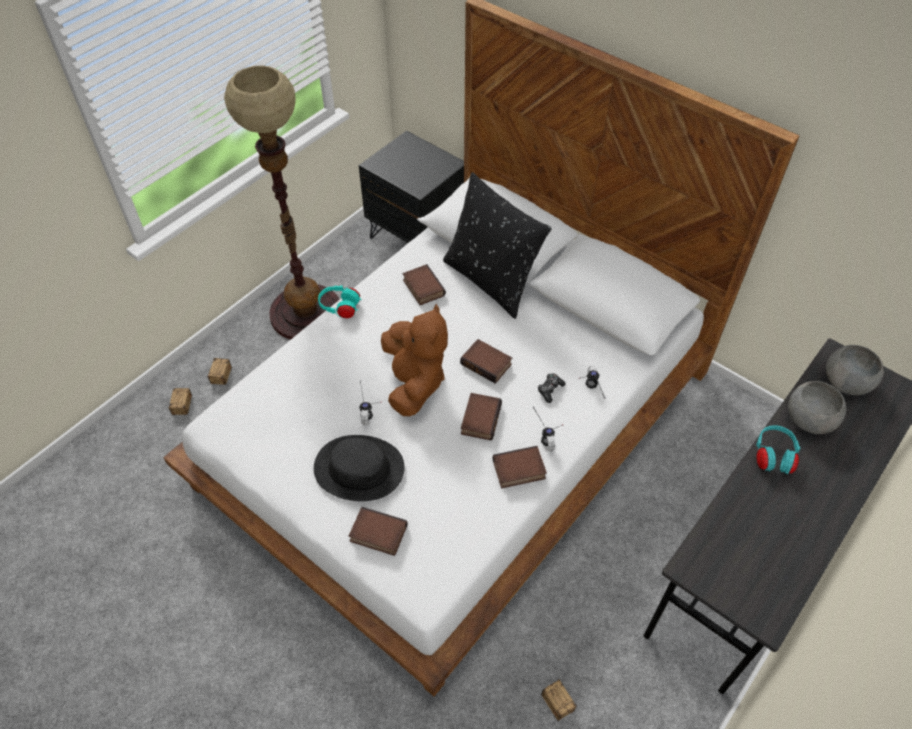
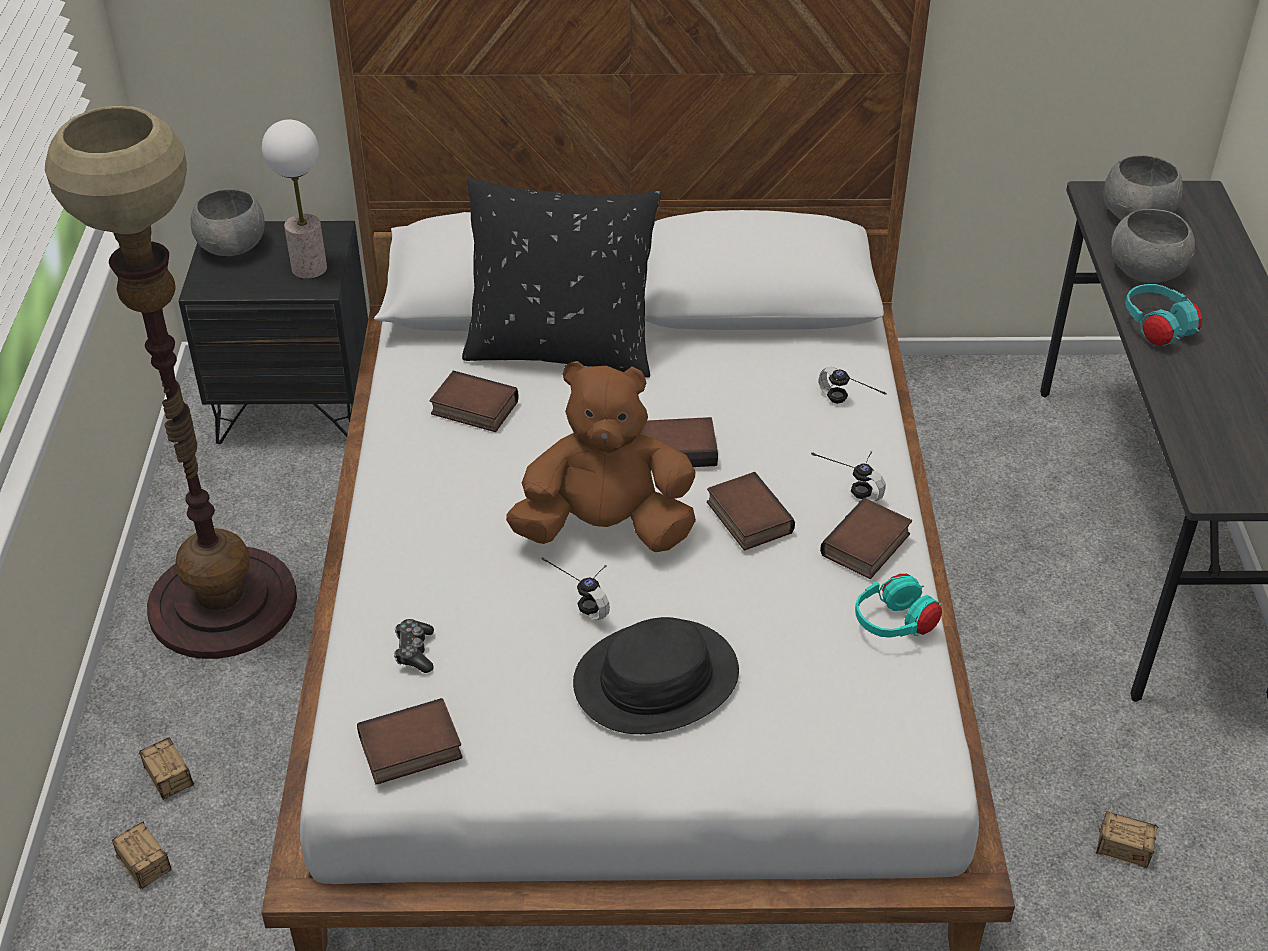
camera: 40 degrees left, 10 degrees down
(340, 308) = (377, 500): turquoise headphones -> turquoise headphones (894, 625)
(377, 534) = (778, 739): book -> book (410, 750)
(404, 149) = (231, 246): none -> grey bowl
(414, 383) = (605, 529): brown plush toy -> brown plush toy turned 45 degrees counterclockwise
(424, 177) = (310, 268): none -> table lamp
(550, 389) = (794, 433): game controller -> game controller (415, 651)

